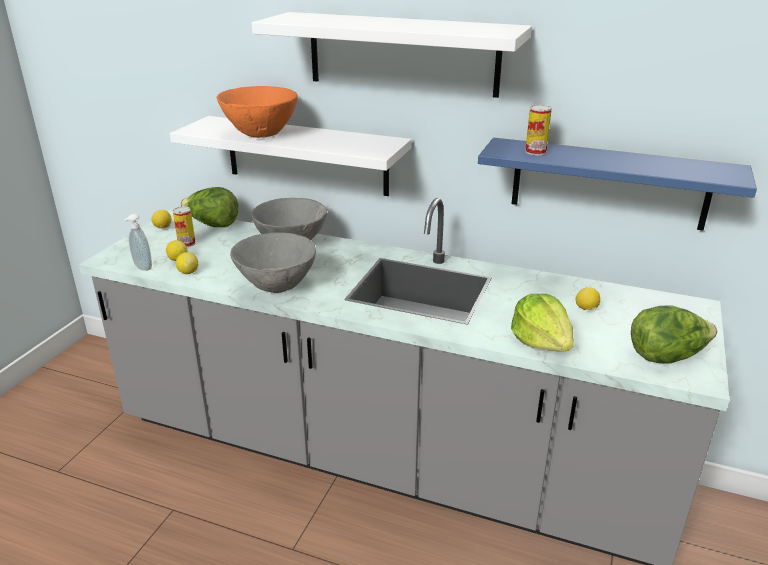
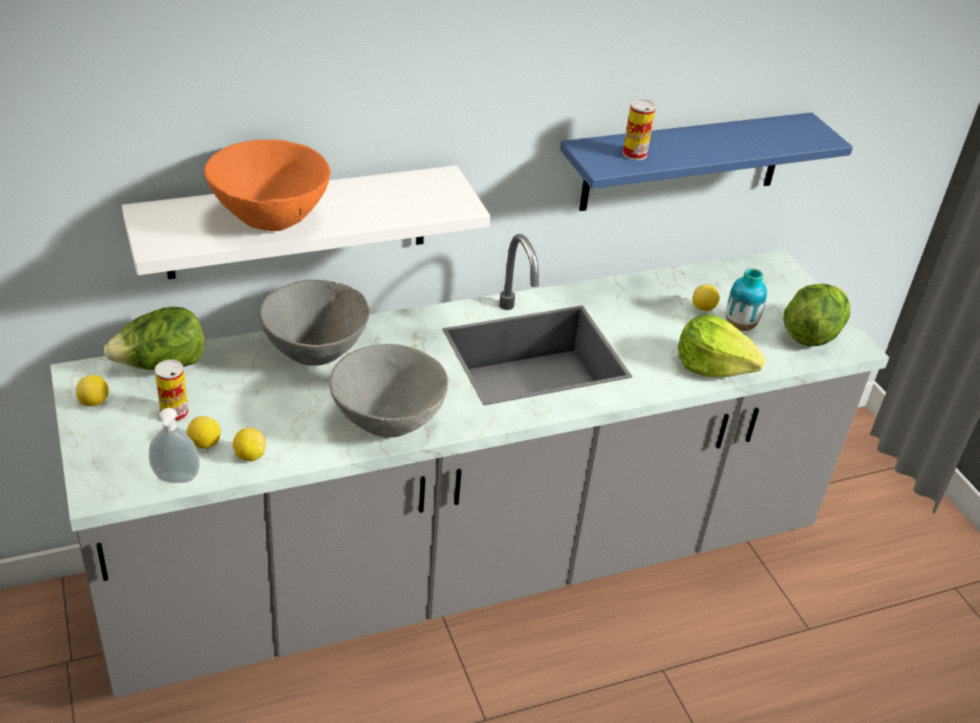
camera: 45 degrees left, 10 degrees up
(402, 54) = (449, 63): white shelf -> none
(603, 328) = (740, 325): none -> vase

